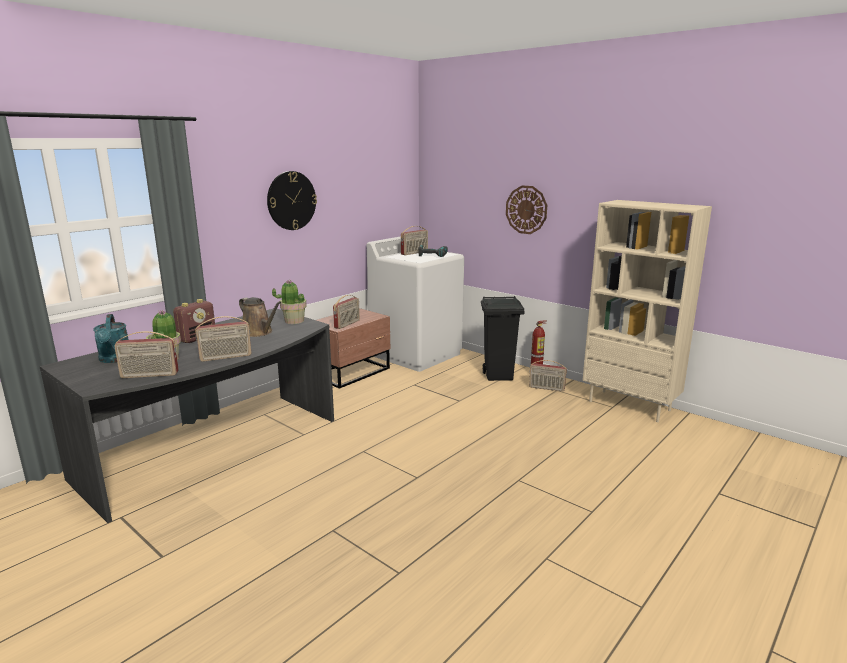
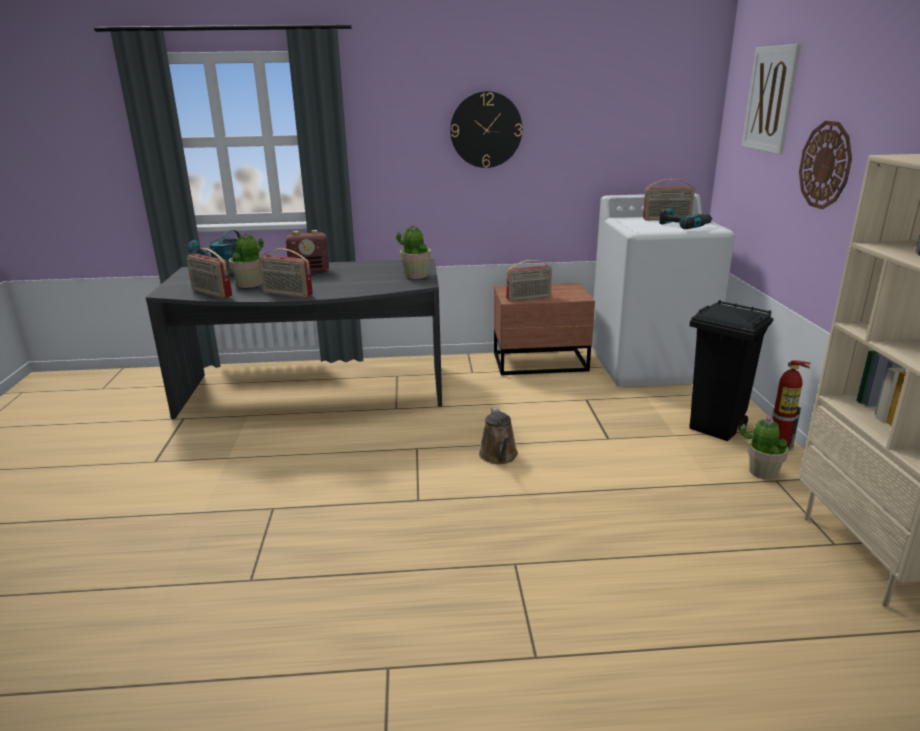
camera: 45 degrees right, 5 degrees up
(259, 332) = (362, 279): brown watering can -> brown watering can (499, 456)
(468, 173) = (770, 99): none -> picture
(546, 388) = (762, 472): radio -> potted plant

